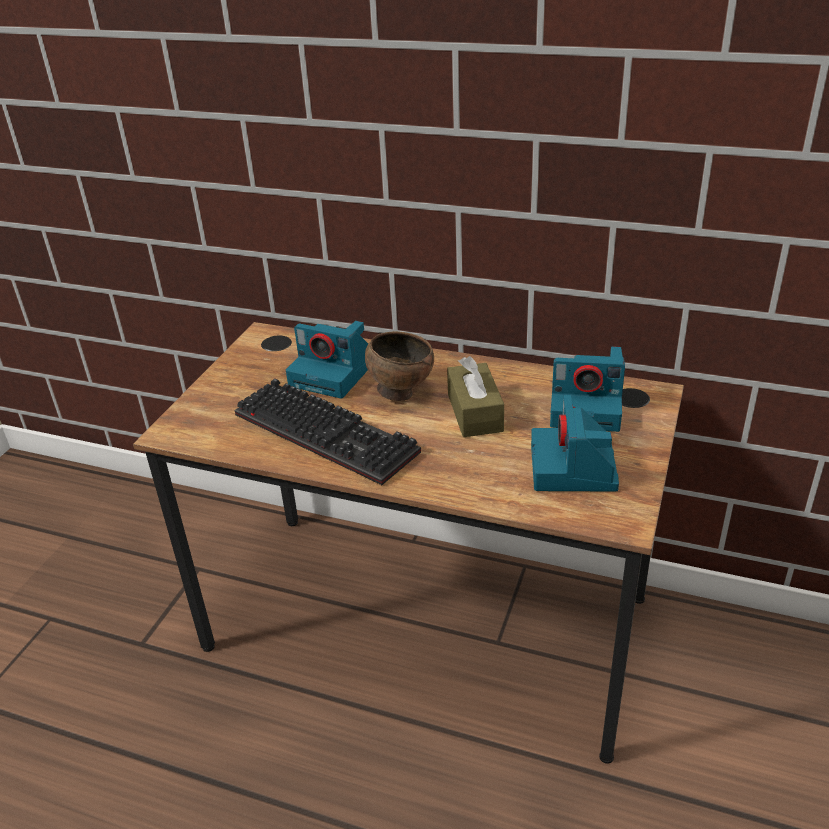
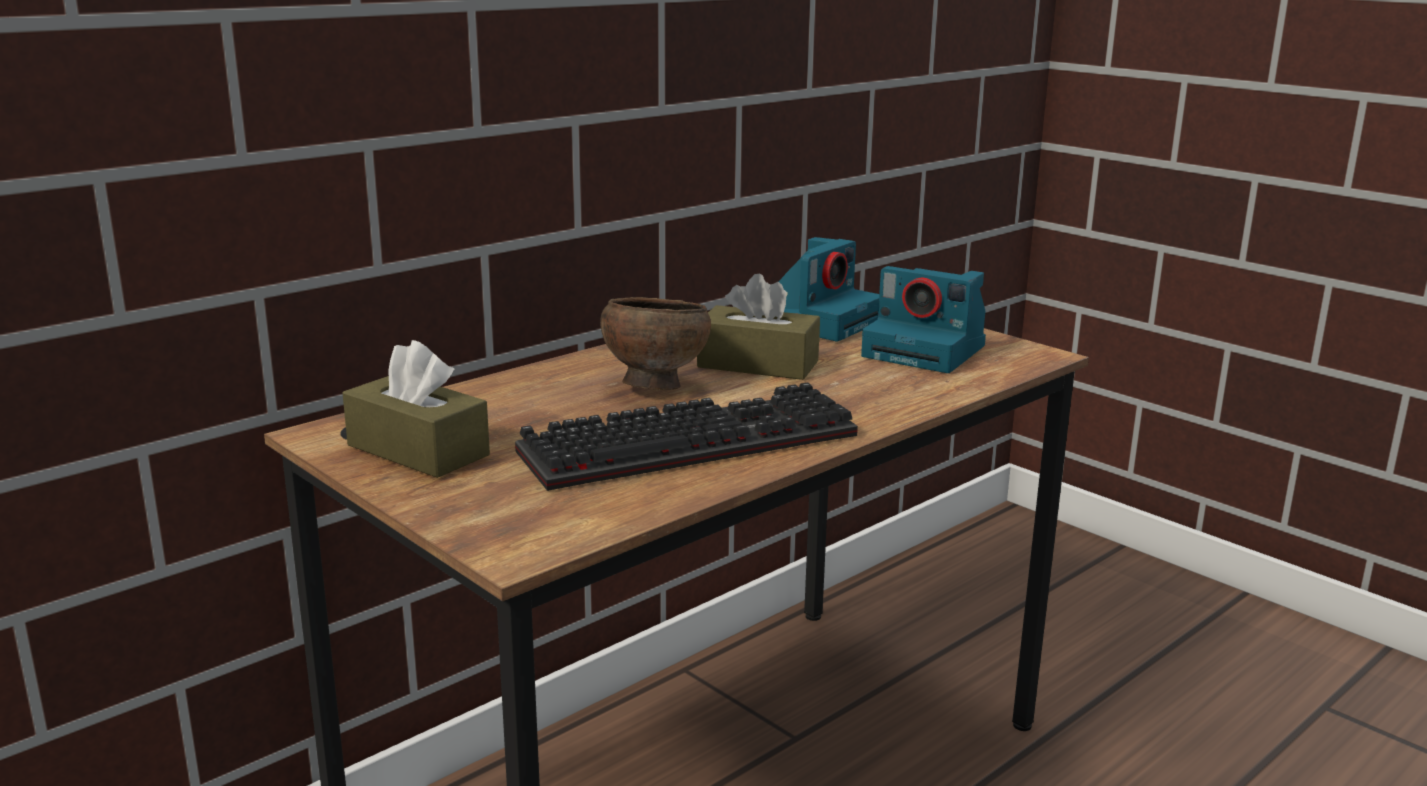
camera: 65 degrees left, 15 degrees down
(259, 364) = (418, 450): none -> brown tissue box
(333, 374) = (539, 412): camera -> none

